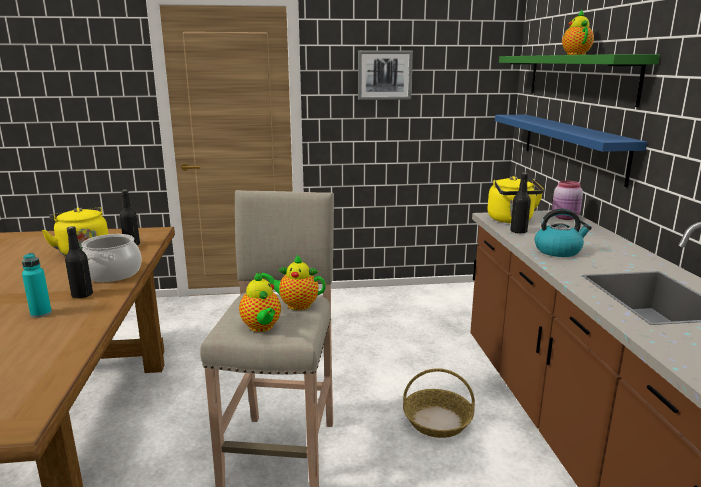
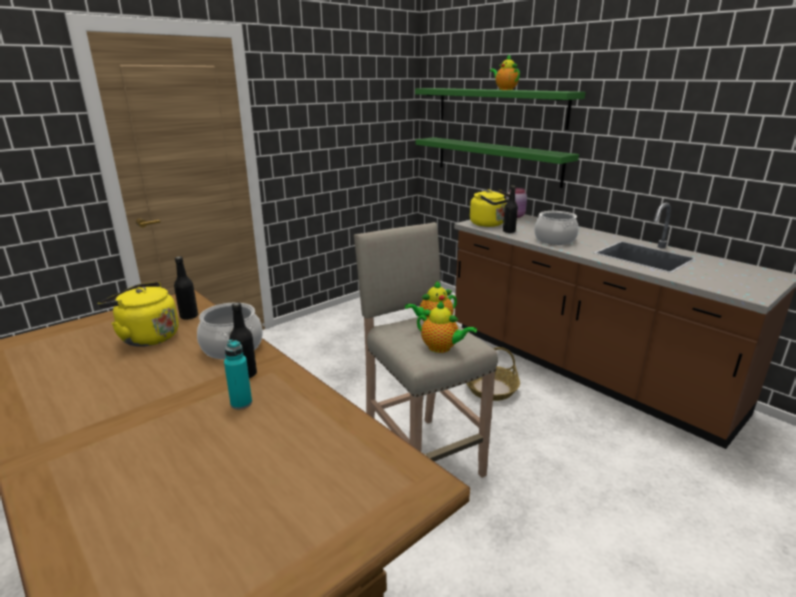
camera: 35 degrees left, 5 degrees up
(384, 75) = (324, 108): picture -> none
(558, 251) = (554, 240): kettle -> cooking pot
(571, 145) = (496, 160): blue shelf -> green shelf

